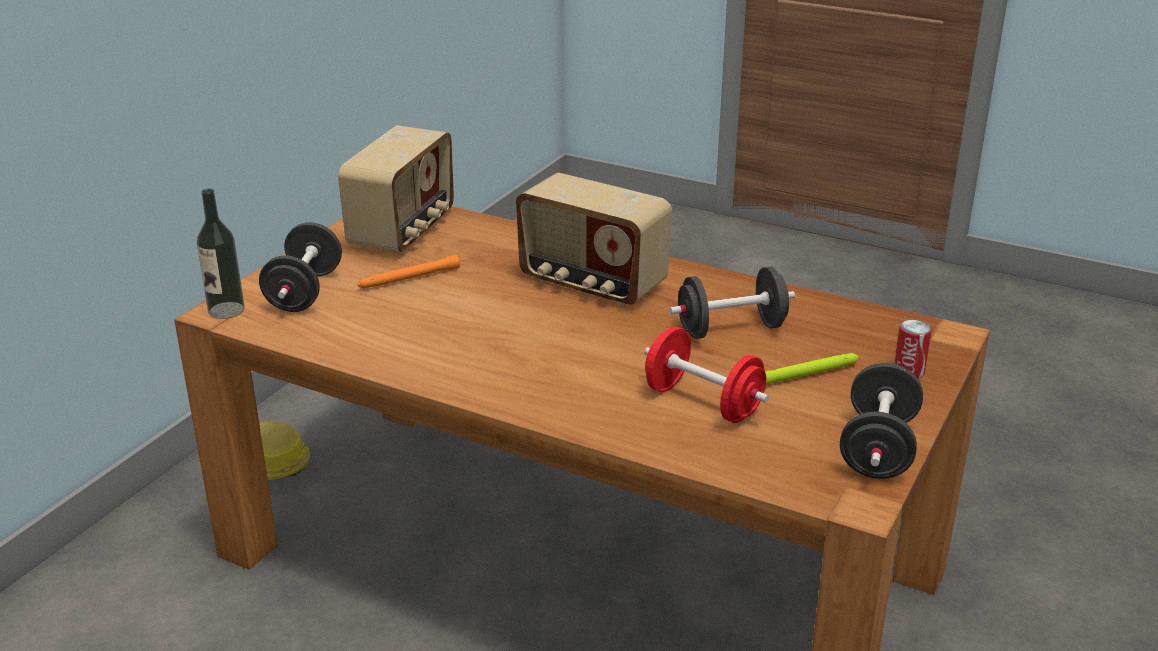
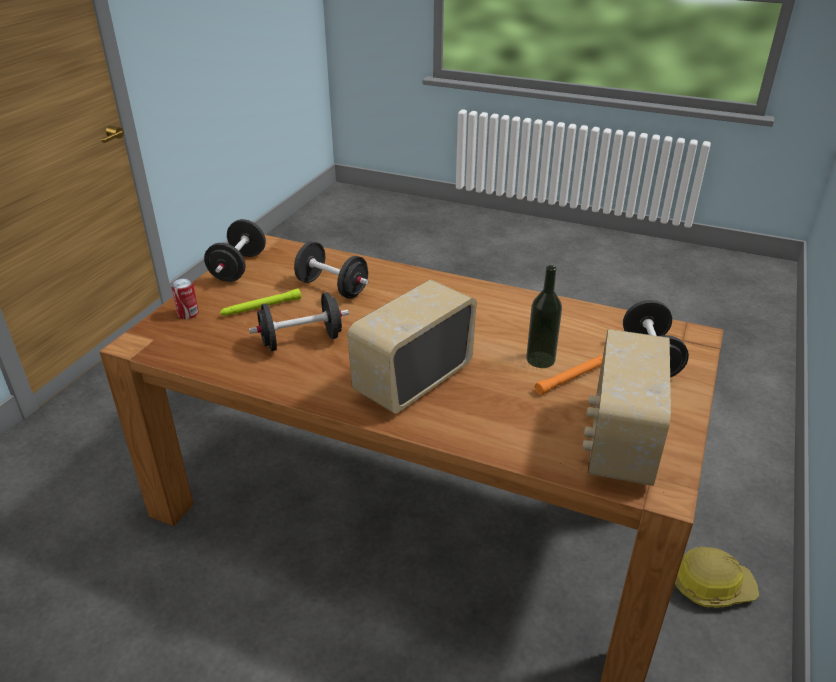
camera: 175 degrees right, 5 degrees up
(226, 310) = (692, 337): bottle -> bottle (540, 359)
(591, 284) = (412, 380): radio -> radio turned 75 degrees counterclockwise
(703, 402) = (332, 287): red dumbbell -> black dumbbell

